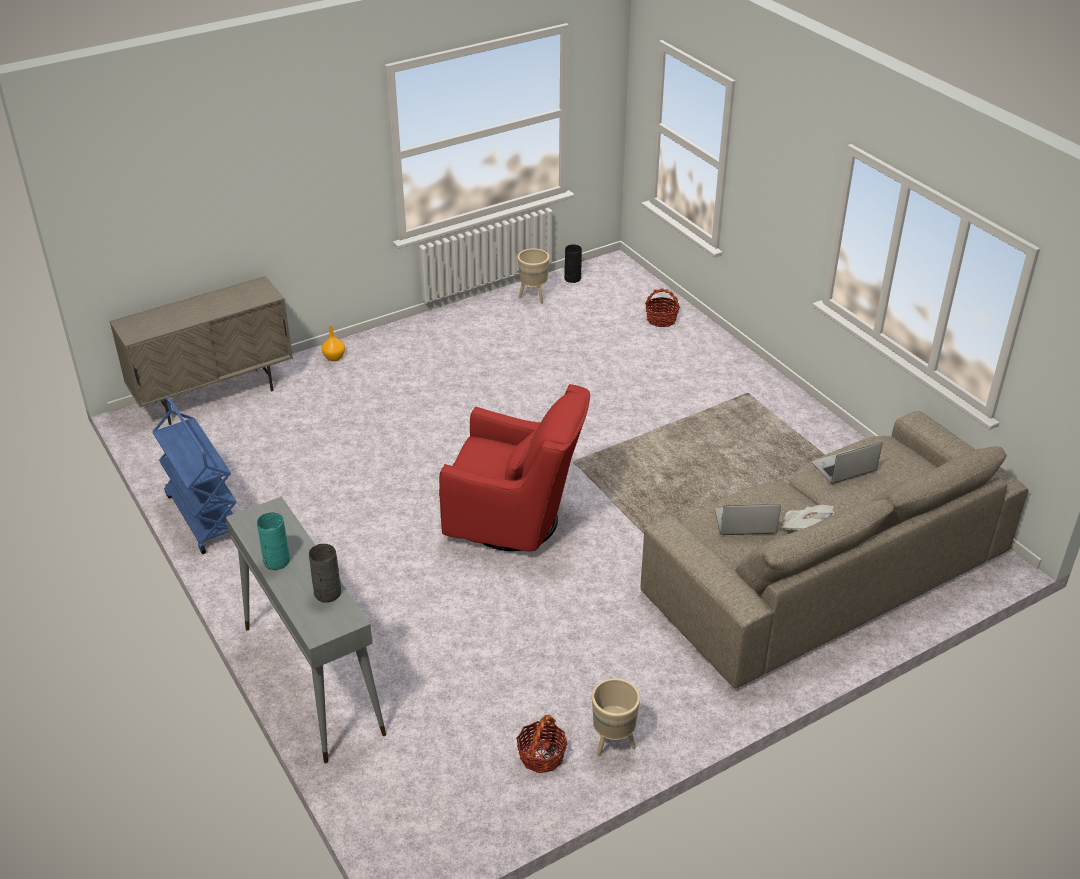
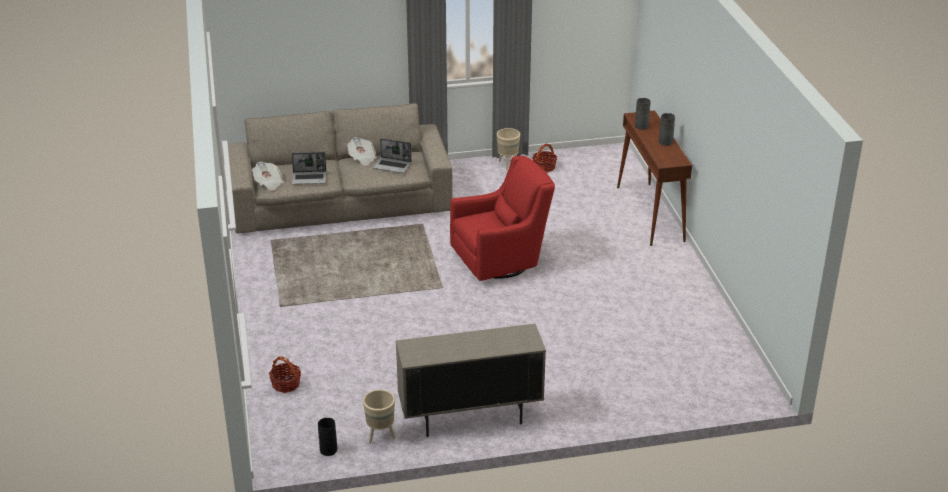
camera: 160 degrees left, 5 degrees down
(203, 516) = (710, 306): blue cart -> none
(215, 396) = (700, 398): beige cabinet -> beige cabinet (470, 418)
(276, 561) = (666, 142): turquoise vase -> grey vase
(312, 679) = (650, 214): grey console table -> brown console table
(334, 357) = (590, 413): orange vase -> none
(517, 522) = (502, 261): red armchair -> red armchair turned 120 degrees clockwise
(891, 447) = (268, 183): none -> newspaper

